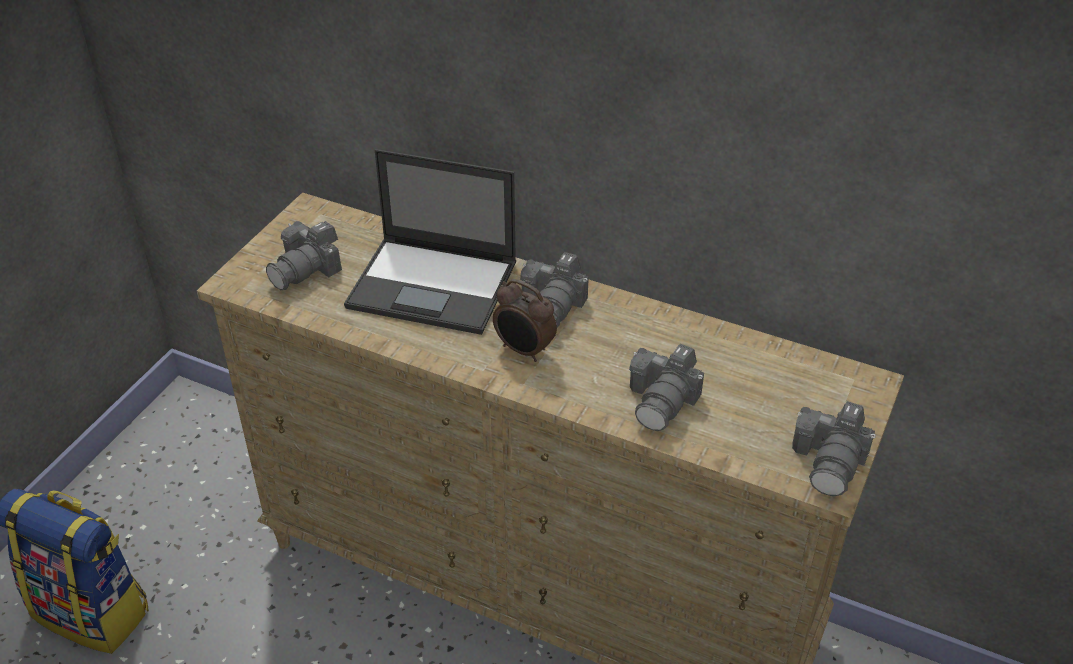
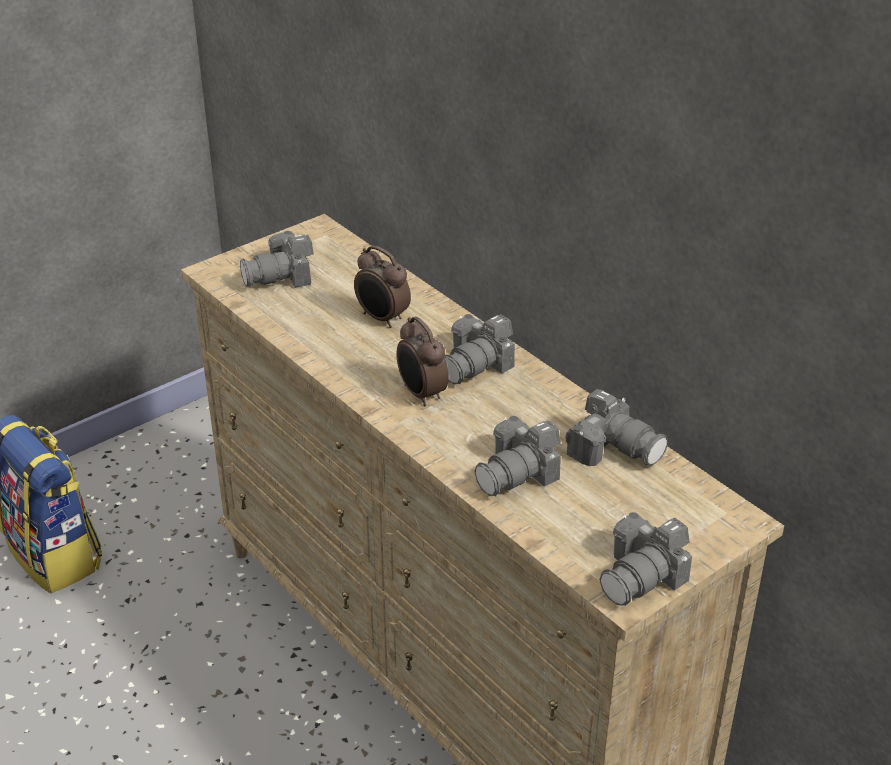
camera: 25 degrees right, 5 degrees down
(434, 285) = (382, 318): laptop -> alarm clock
(725, 349) = (613, 448): none -> camera

